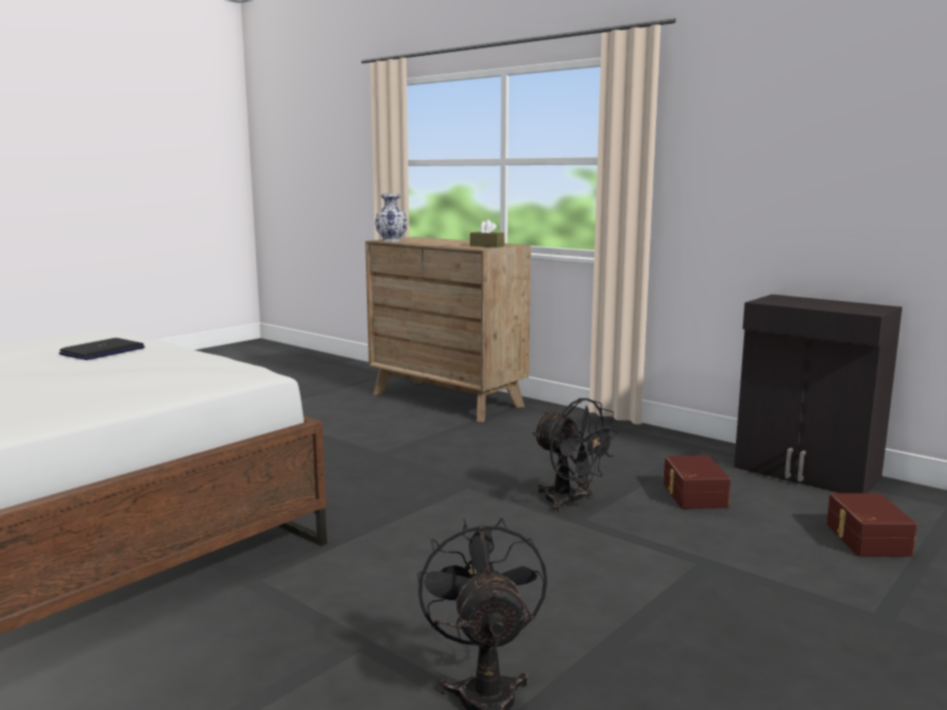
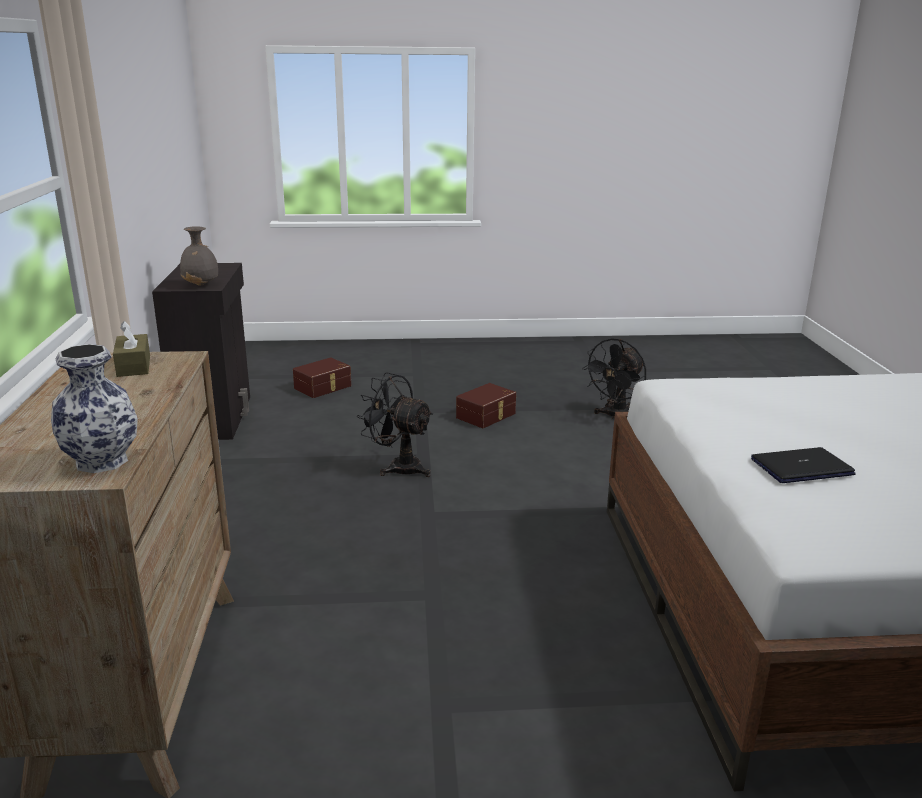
camera: 135 degrees left, 10 degrees up
(569, 503) = (398, 466): black fan -> black fan turned 60 degrees counterclockwise
(693, 495) = (318, 437): brown storage box -> brown storage box (487, 416)
(775, 301) = (201, 285): none -> grey vase

